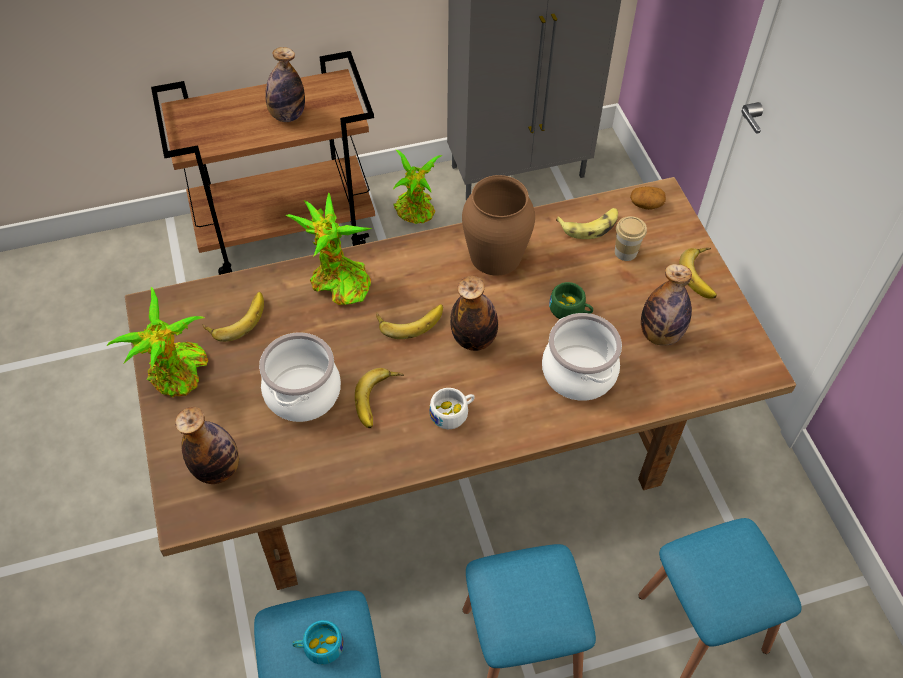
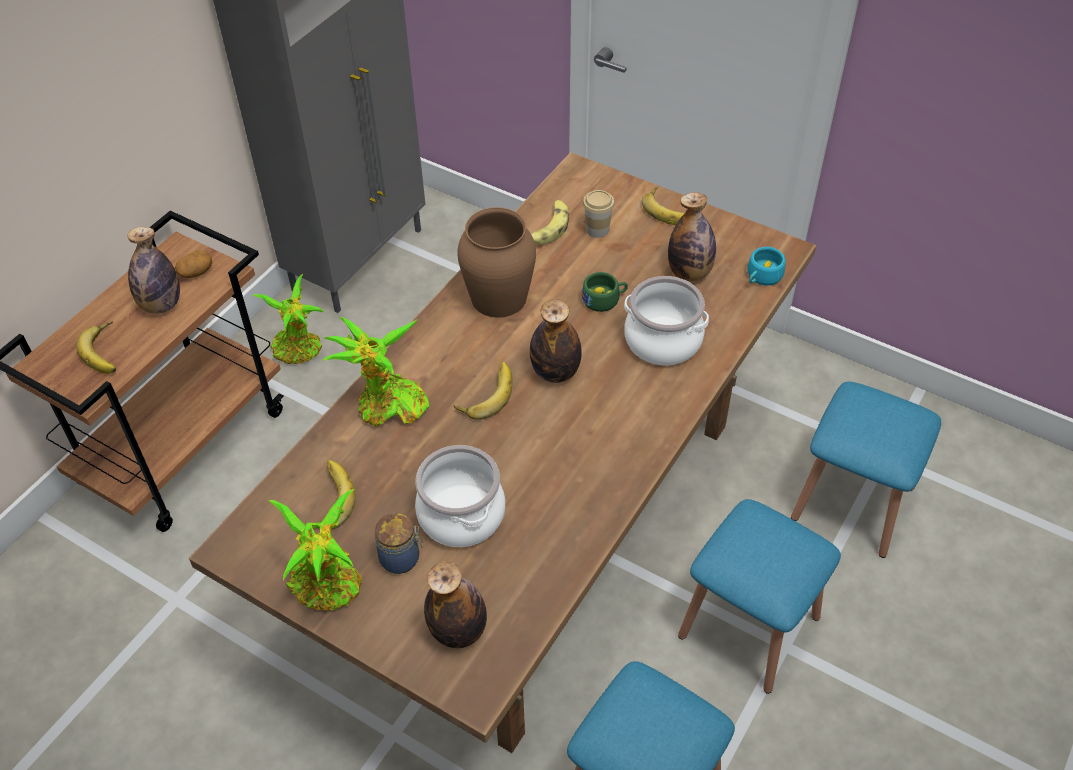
camera: 40 degrees left, 5 degrees down
(236, 393) = (401, 558): none -> jar
(319, 646) = (655, 725): turquoise cup -> turquoise cup (762, 277)
(379, 400) = (534, 472): banana -> banana (106, 351)
(452, 413) = (603, 438): white cup -> none
(646, 204) = (573, 185): potato -> potato (196, 272)

